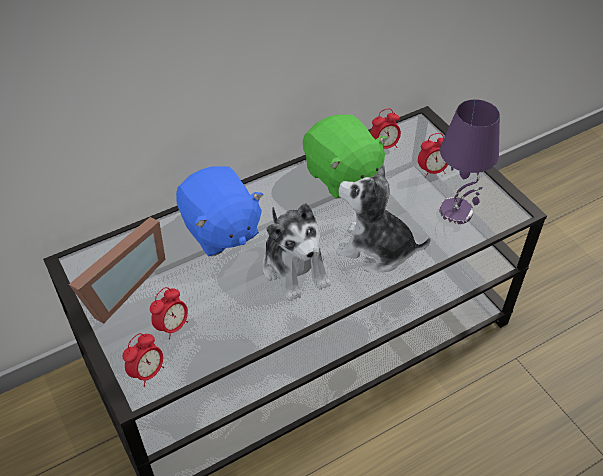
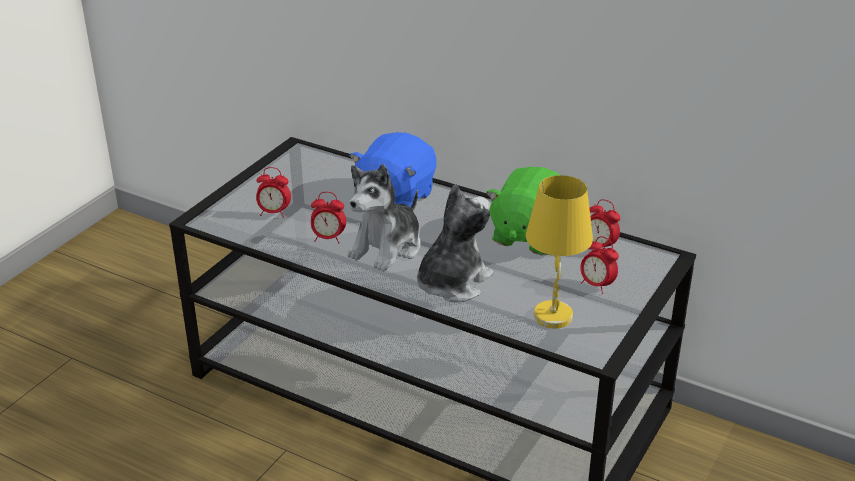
camera: 60 degrees right, 15 degrees down
(119, 287) = (291, 176): picture frame -> none
(148, 372) = (222, 218): alarm clock -> alarm clock (328, 238)
(375, 249) = (452, 283): plush toy -> plush toy turned 45 degrees clockwise
(457, 212) = (553, 317): purple table lamp -> yellow table lamp

